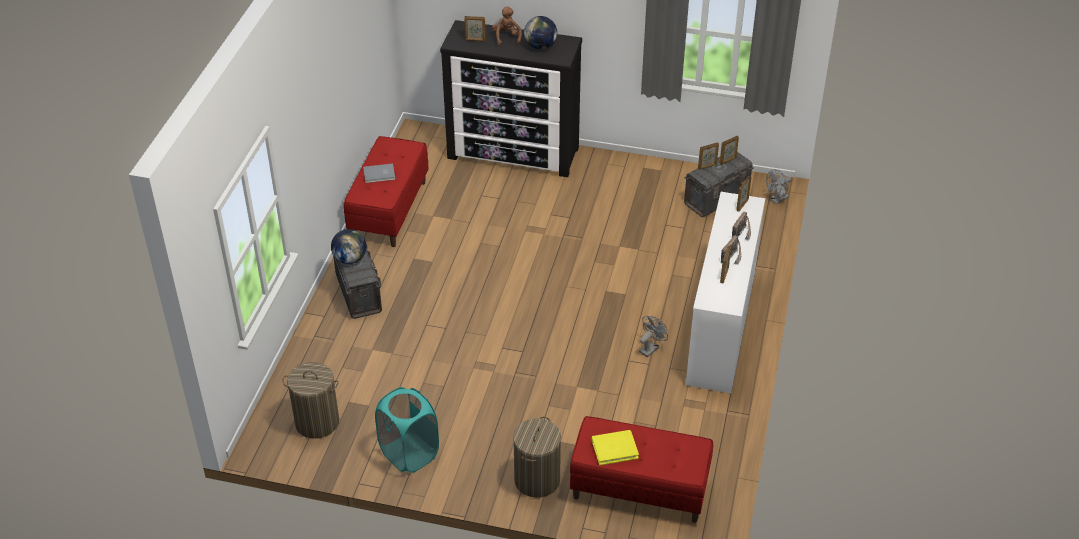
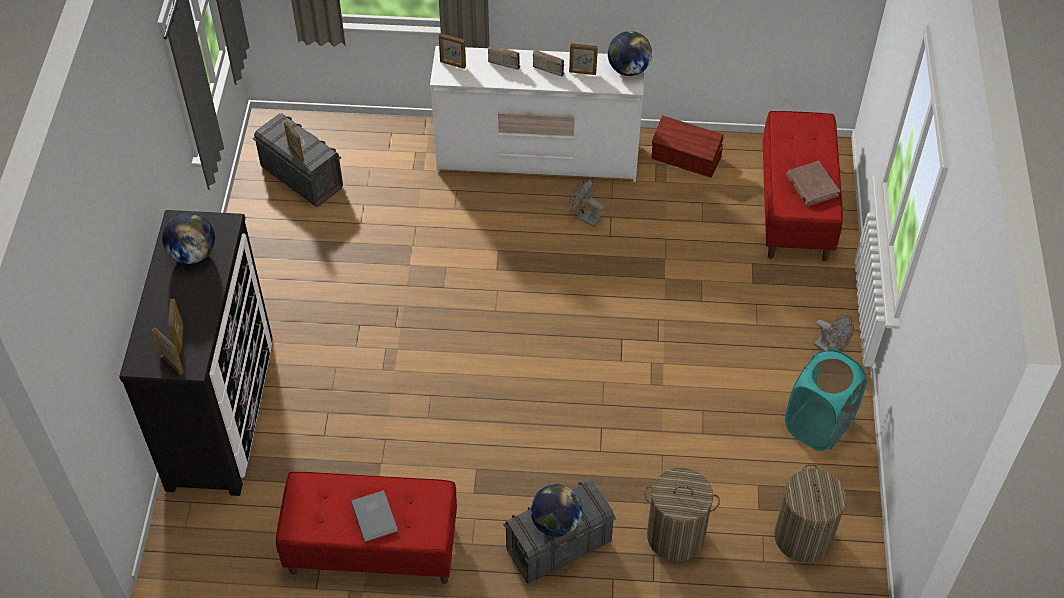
camera: 100 degrees left, 10 degrees up
(507, 37) = (171, 298): brown plush toy -> none
(537, 479) = (813, 296): laundry basket -> laundry basket (675, 536)
(614, 449) = (811, 186): yellow book -> brown book
(709, 424) = (686, 159): none -> brown storage box
(725, 303) = (628, 69): none -> globe
(728, 161) = (281, 134): picture frame -> picture frame (172, 364)
(777, 200) = (298, 120): grey fan -> grey fan (830, 349)

